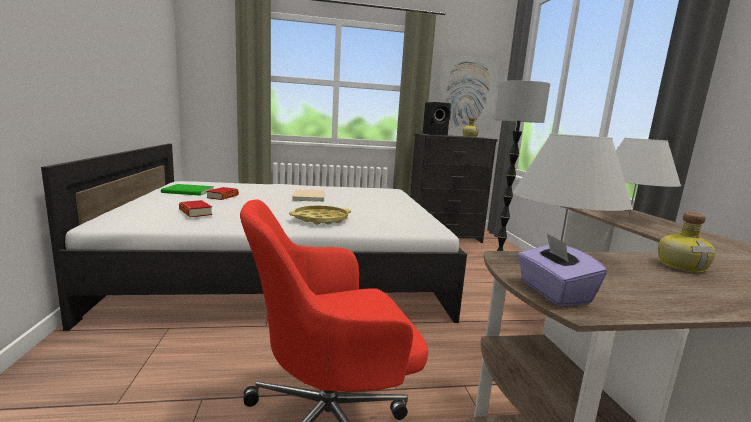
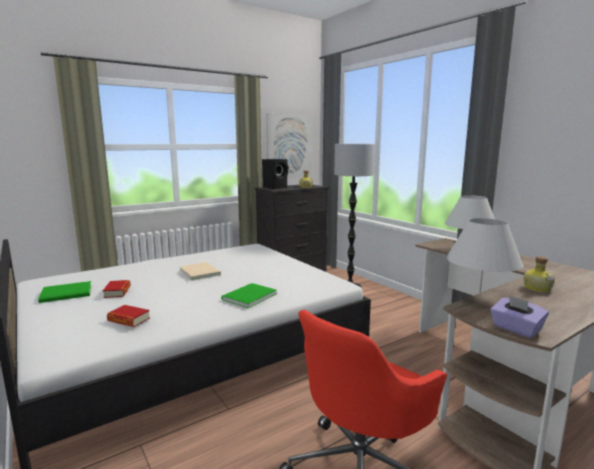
camera: 25 degrees left, 0 degrees up
(320, 219) = (247, 297): yellow tray -> green book

